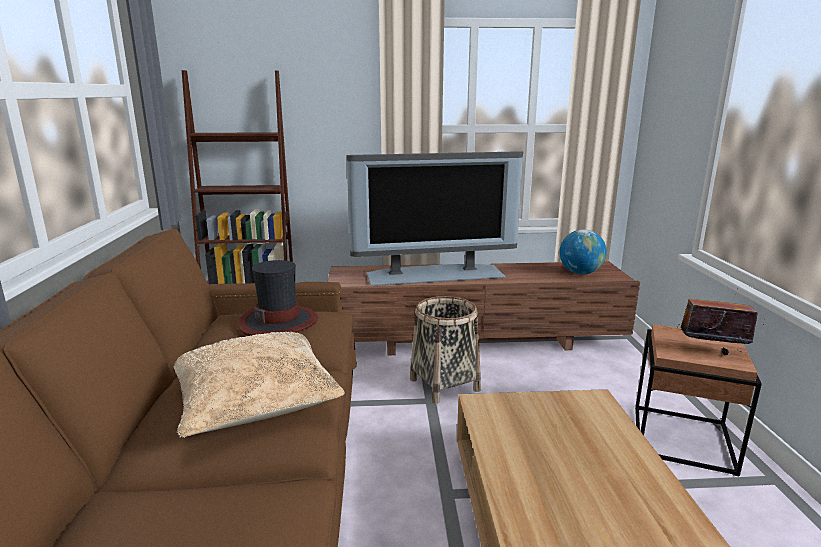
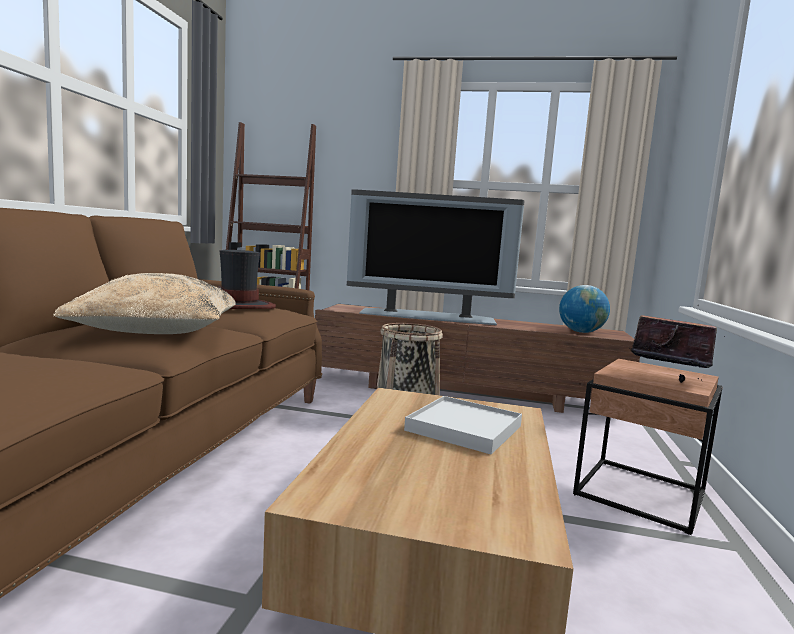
camera: 15 degrees right, 10 degrees down
(574, 439) = (464, 428): none -> white tray

